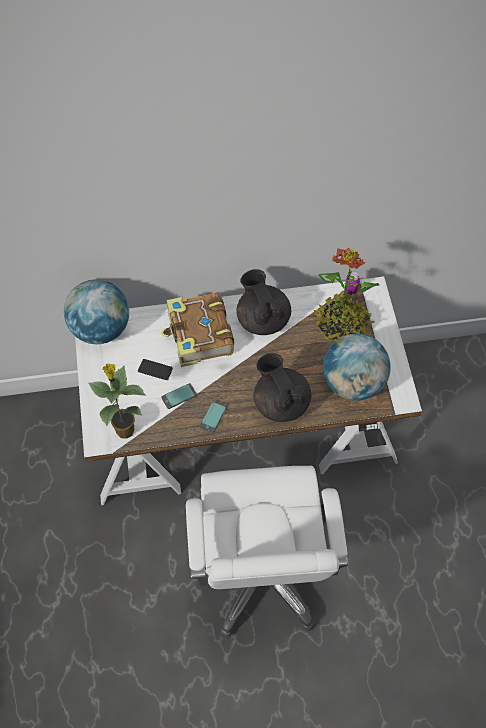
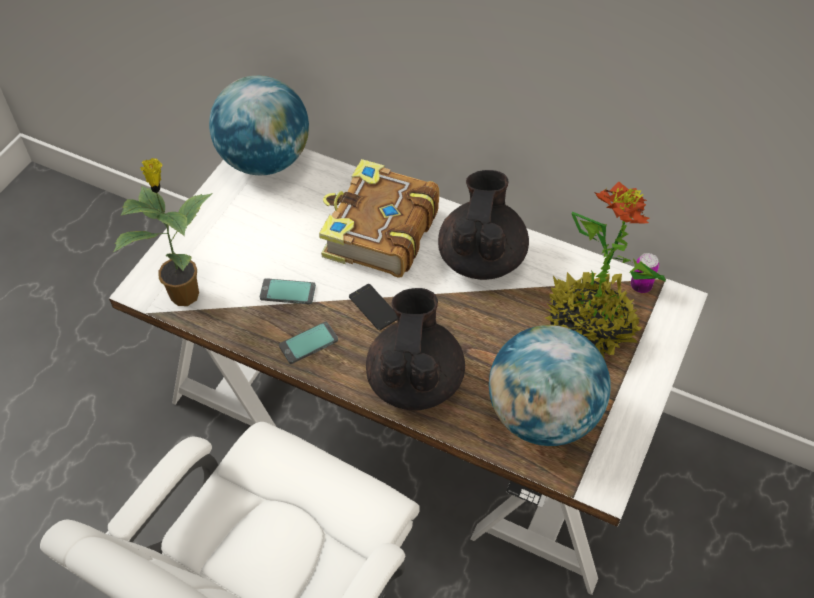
camera: 35 degrees right, 5 degrees down
(155, 370) = (287, 243): phone -> phone (373, 307)

